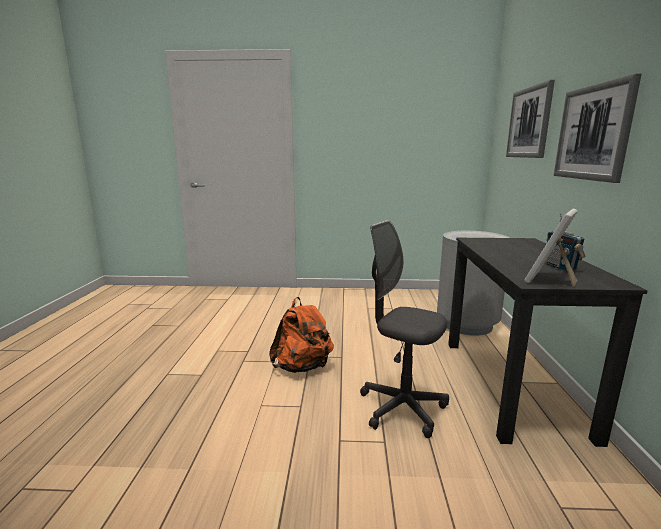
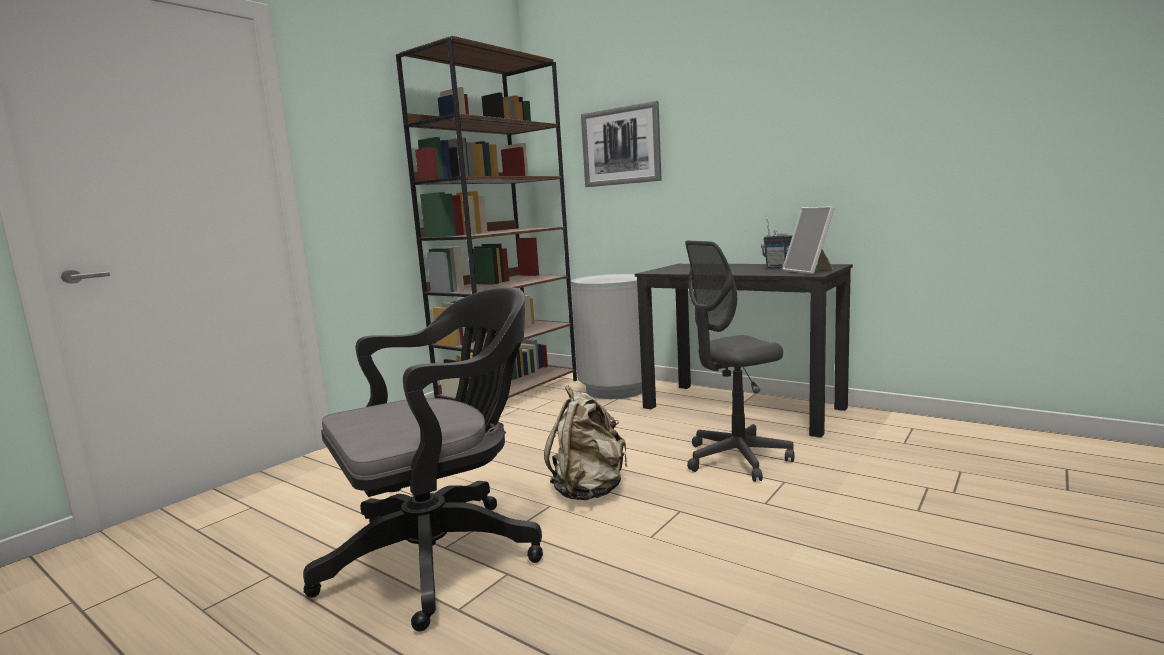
camera: 55 degrees left, 5 degrees down
(210, 352) = (442, 554): none -> black office chair
(302, 367) = (589, 491): orange backpack -> beige backpack
(410, 297) = (510, 393): none -> brown bookcase
(593, 133) = (737, 149): picture -> none

